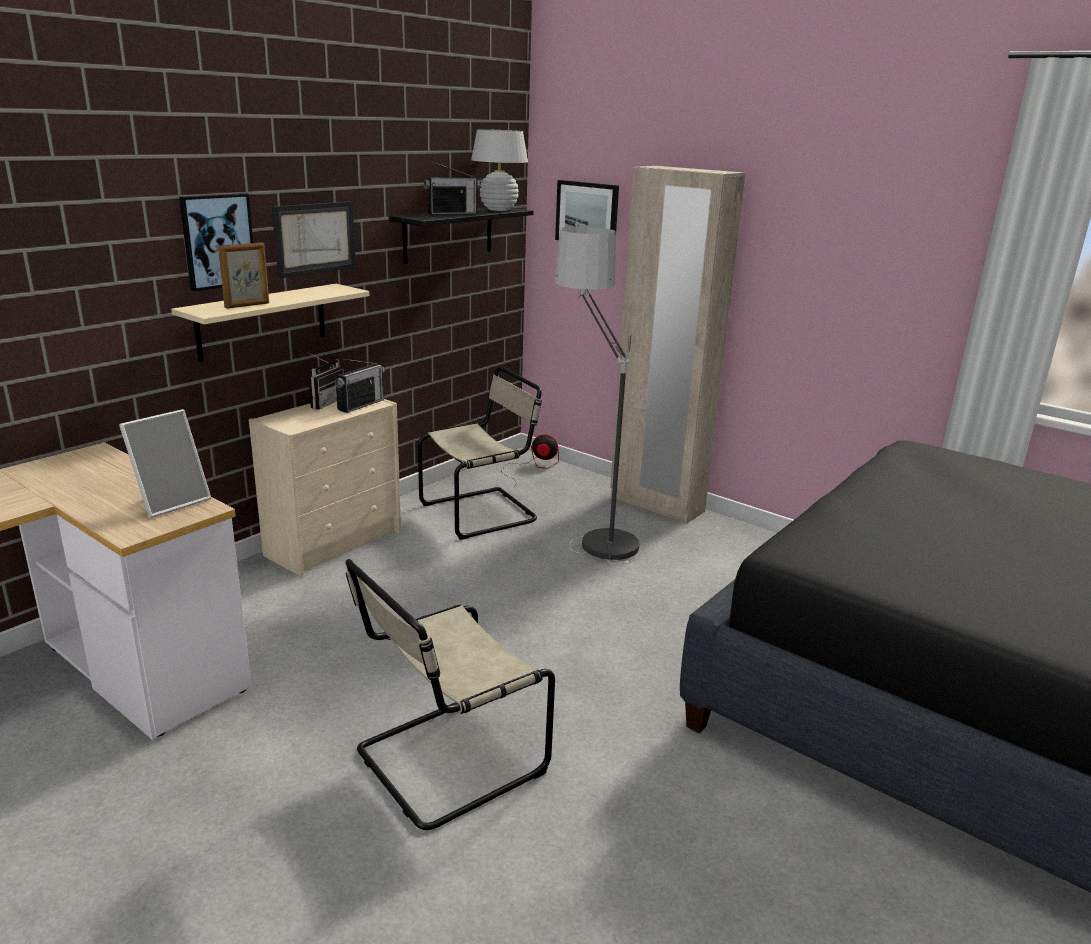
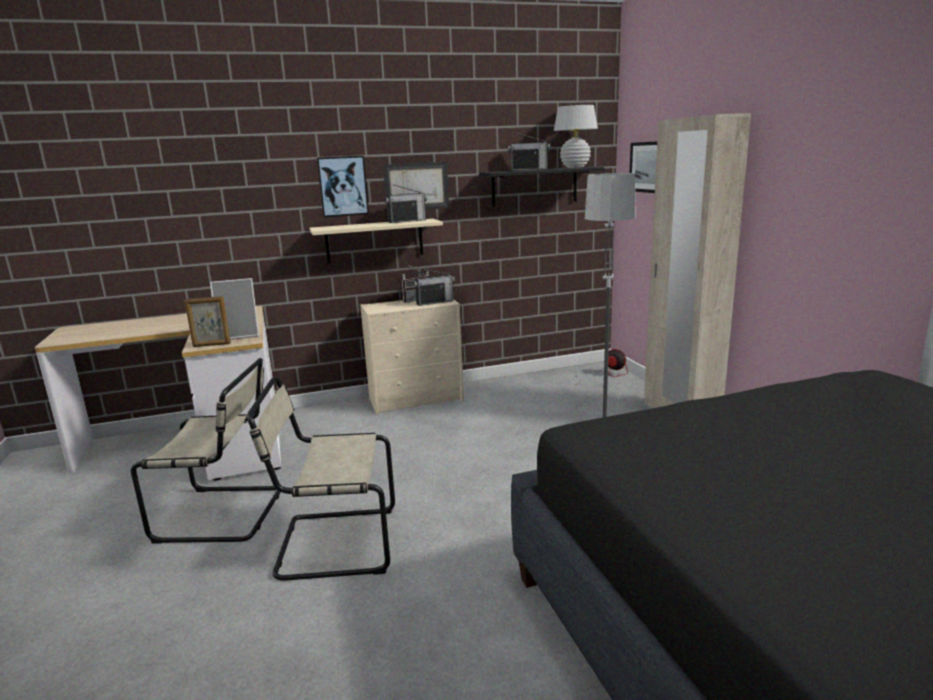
camera: 35 degrees right, 5 degrees down
(247, 305) = (351, 226): picture frame -> picture frame (211, 345)
(312, 291) = (407, 221): none -> radio
(482, 512) = (532, 398): beige chair -> beige chair (225, 514)

